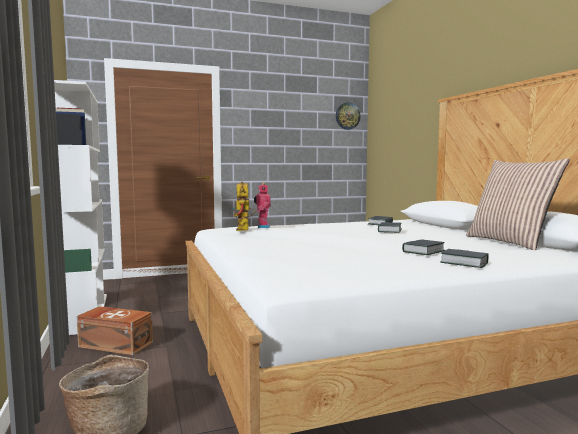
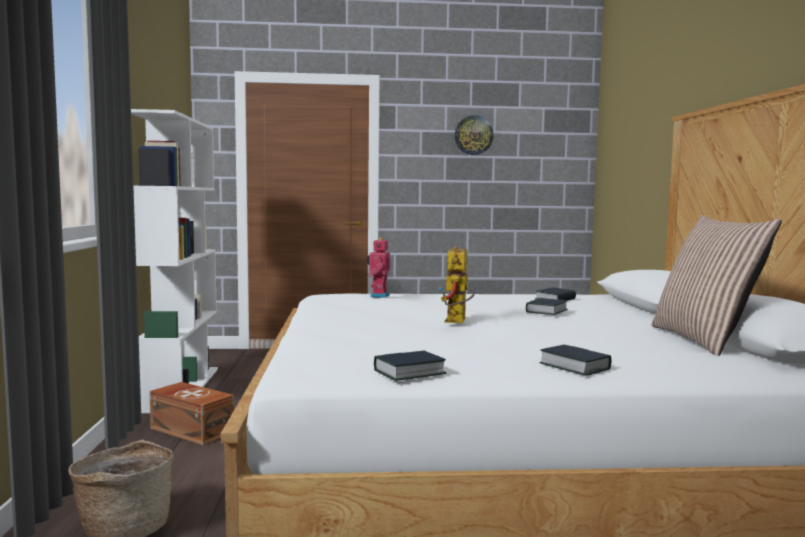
camera: 15 degrees right, 0 degrees up
(244, 230) = (350, 299): toy robot -> toy robot (457, 322)
(347, 116) = (564, 138): wall clock -> wall clock (473, 135)
(423, 251) = (541, 345): book -> book (409, 372)

